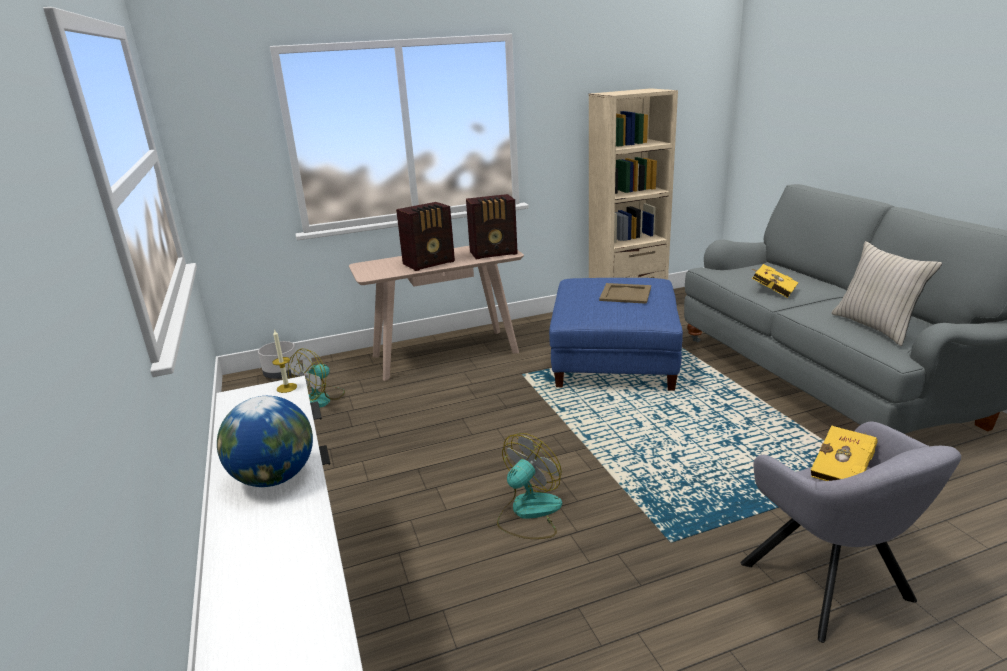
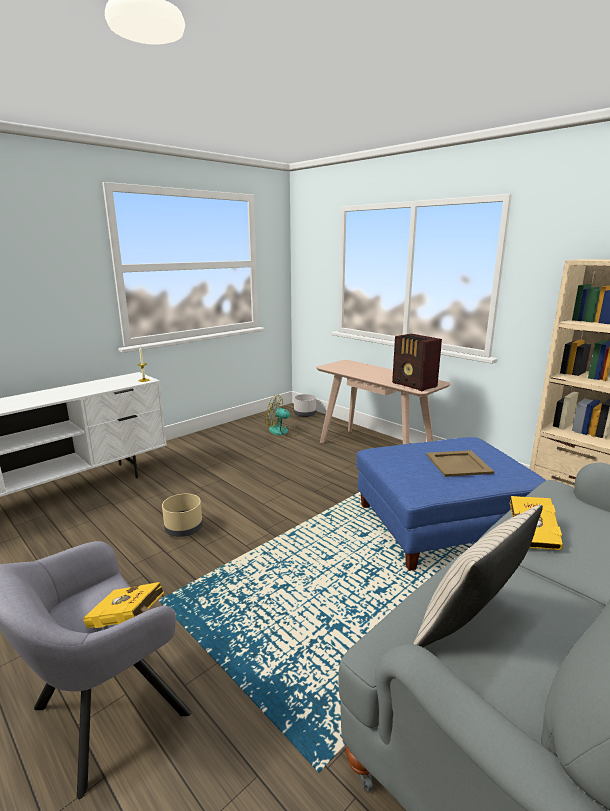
camera: 65 degrees right, 5 degrees down
(274, 478) = (51, 396): globe -> none
(430, 263) = (369, 374): radio -> none
(528, 513) = (184, 529): fan -> beige planter

